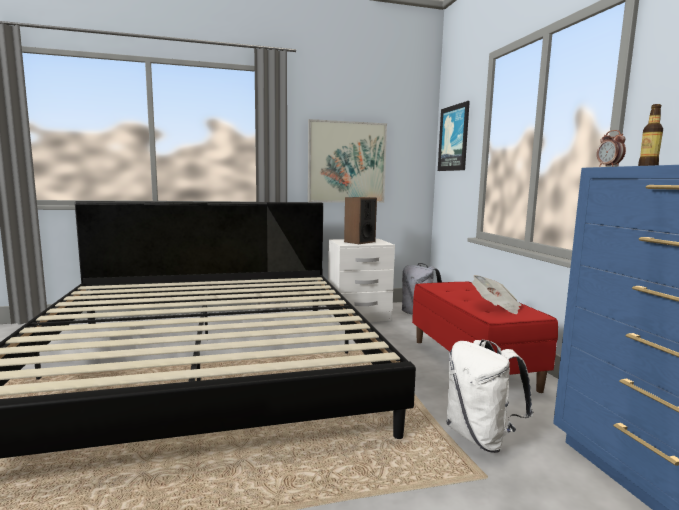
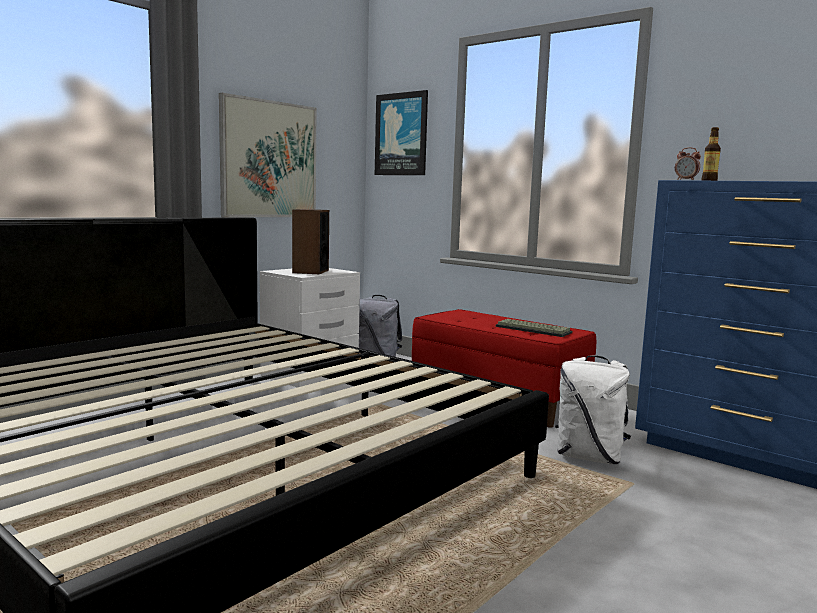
camera: 35 degrees left, 0 degrees up
(496, 307) = (534, 329): newspaper -> keyboard

